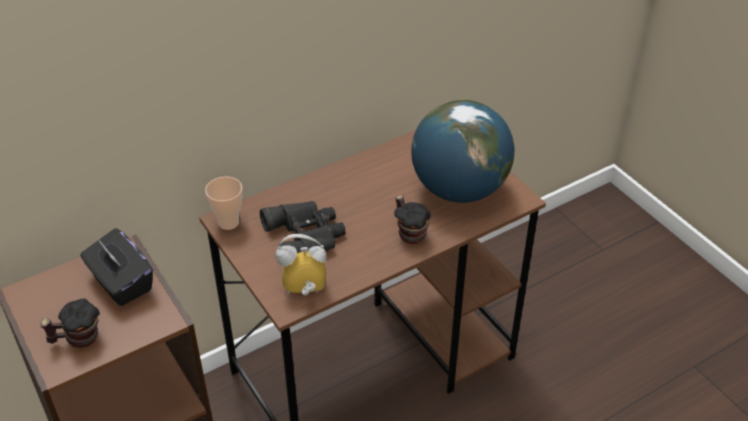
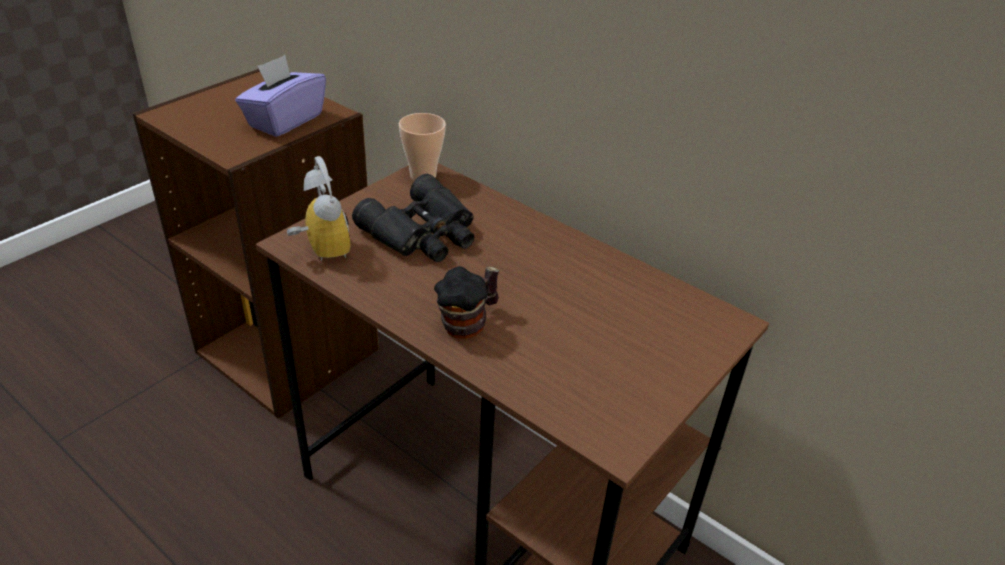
camera: 70 degrees right, 5 degrees down
(77, 339) = (202, 115): mug -> none
(121, 283) = (285, 120): black tissue box -> purple tissue box
(459, 190) = (594, 361): globe -> none

